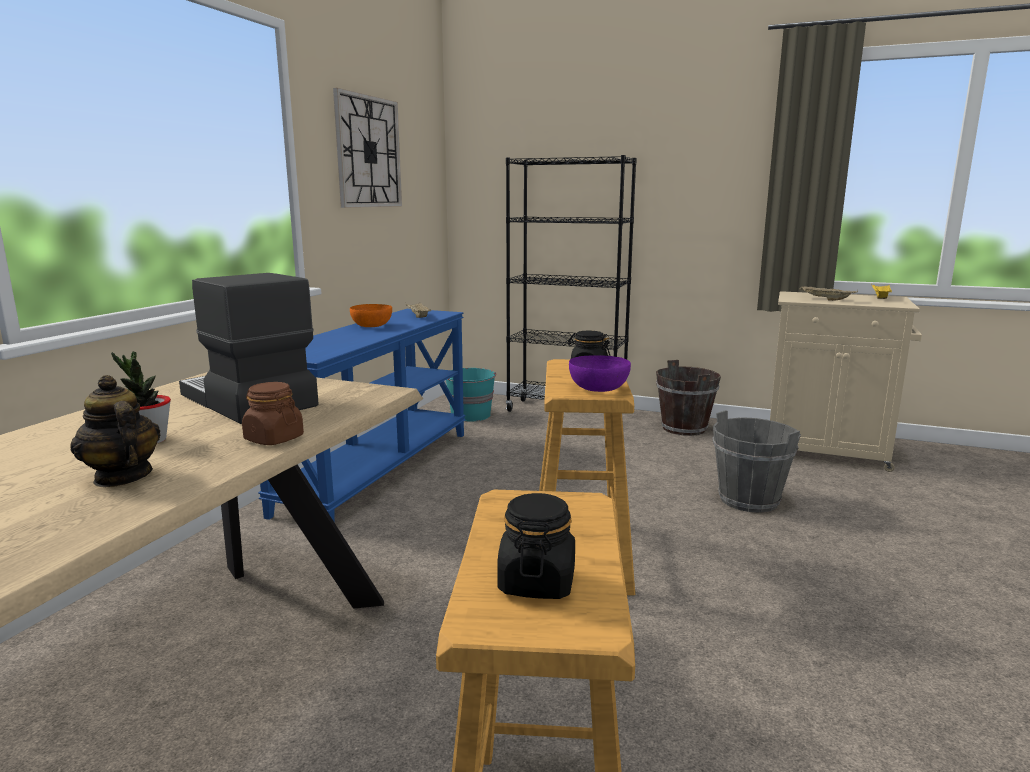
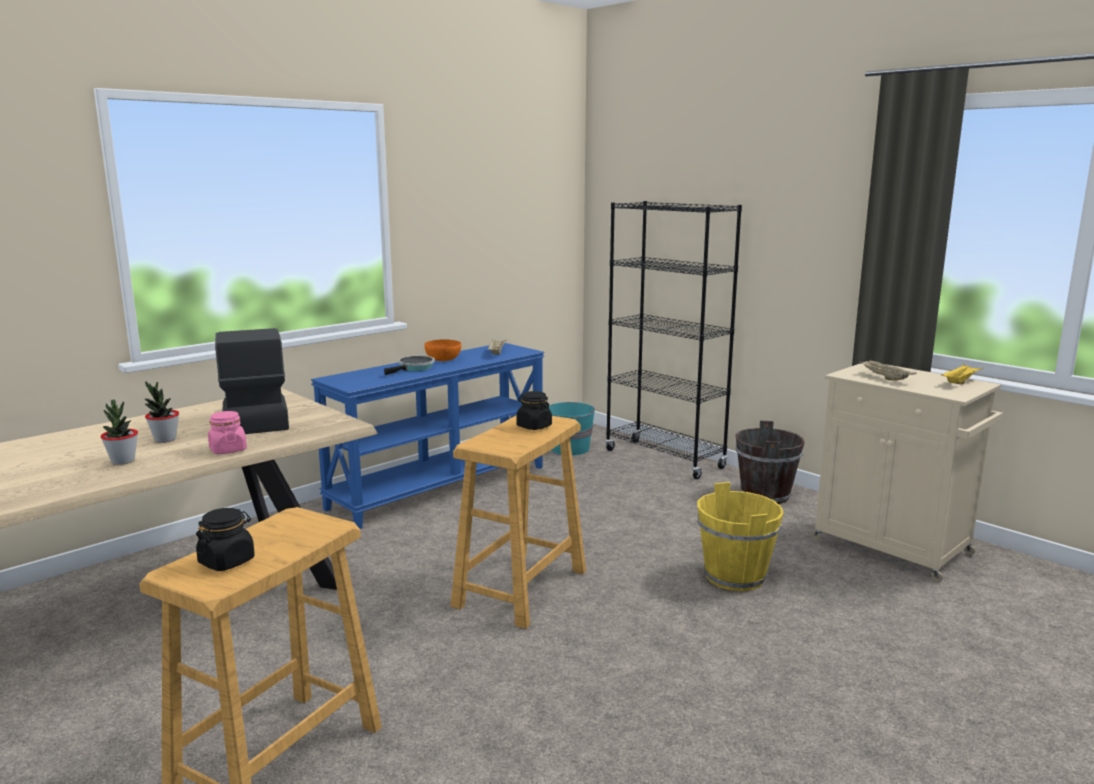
camera: 25 degrees right, 0 degrees up
(122, 477) = (123, 461): teapot -> potted plant
(273, 439) = (228, 450): brown jar -> pink jar
(355, 335) = (414, 368): none -> frying pan
(368, 152) = (476, 200): wall clock -> none
(598, 388) = (506, 445): purple bowl -> none
(749, 500) = (735, 577): grey bucket -> yellow bucket

